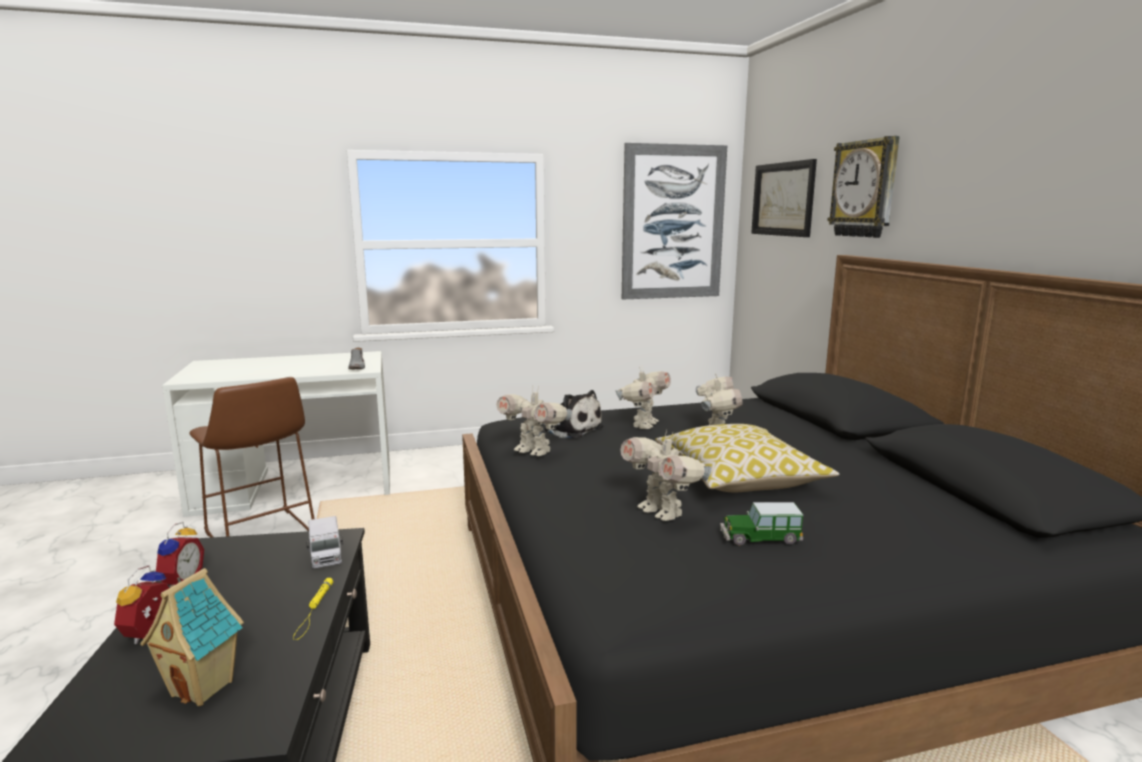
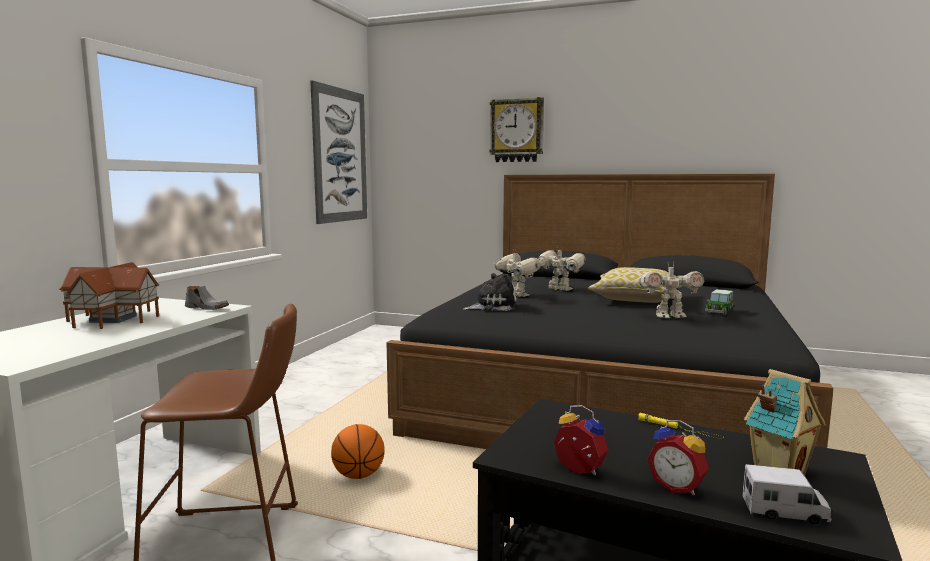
camera: 55 degrees left, 5 degrees down
(303, 362) = (111, 319): none -> toy house
(326, 555) = (583, 415): toy truck -> toy truck (784, 512)
(383, 541) = (358, 475): none -> basketball
(534, 451) = (523, 319): toy robot -> none
(783, 199) = (429, 138): picture -> none

